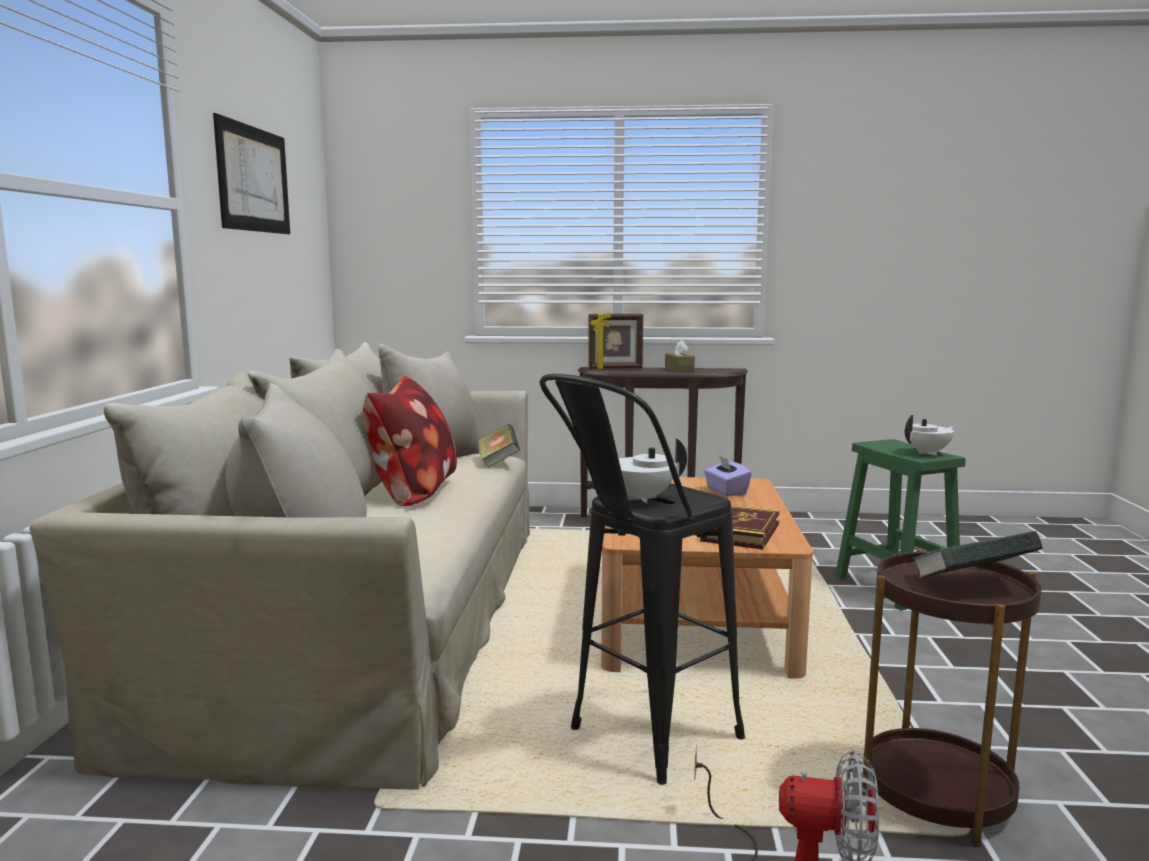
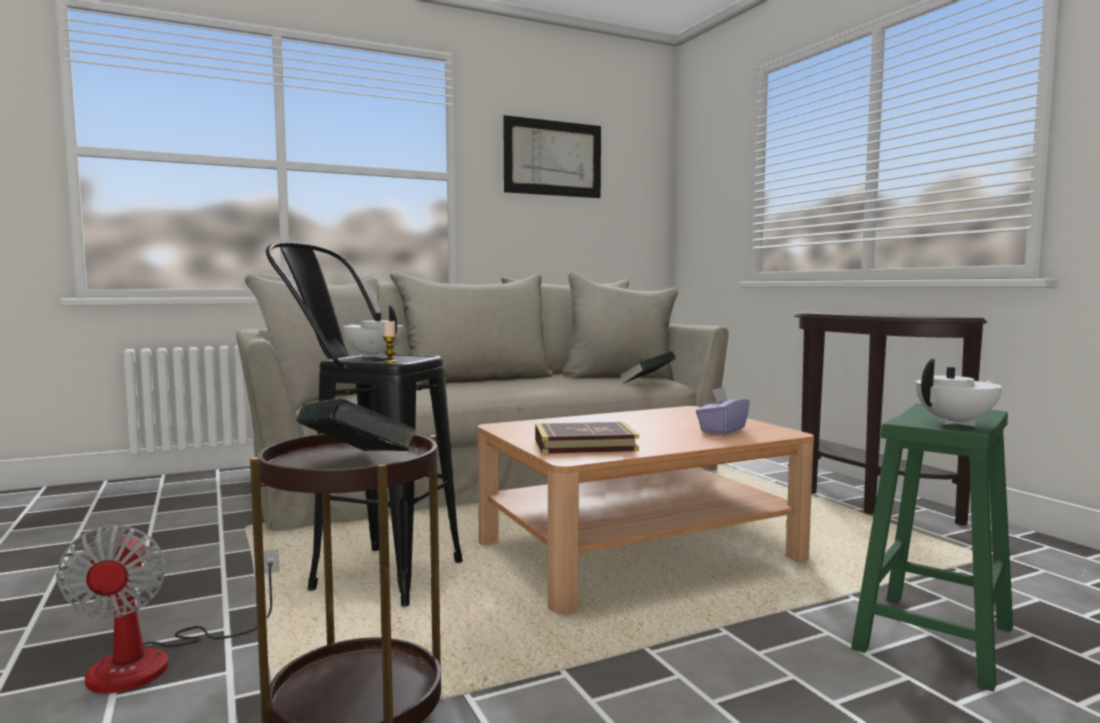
camera: 60 degrees right, 5 degrees down
(412, 493) = (524, 383): pillow -> none
(615, 368) = (827, 312): picture frame -> none
(679, 370) = (883, 314): brown tissue box -> none
(712, 499) = (390, 362): none -> candle
(927, 453) = (956, 423): white teapot -> white teapot turned 60 degrees counterclockwise

